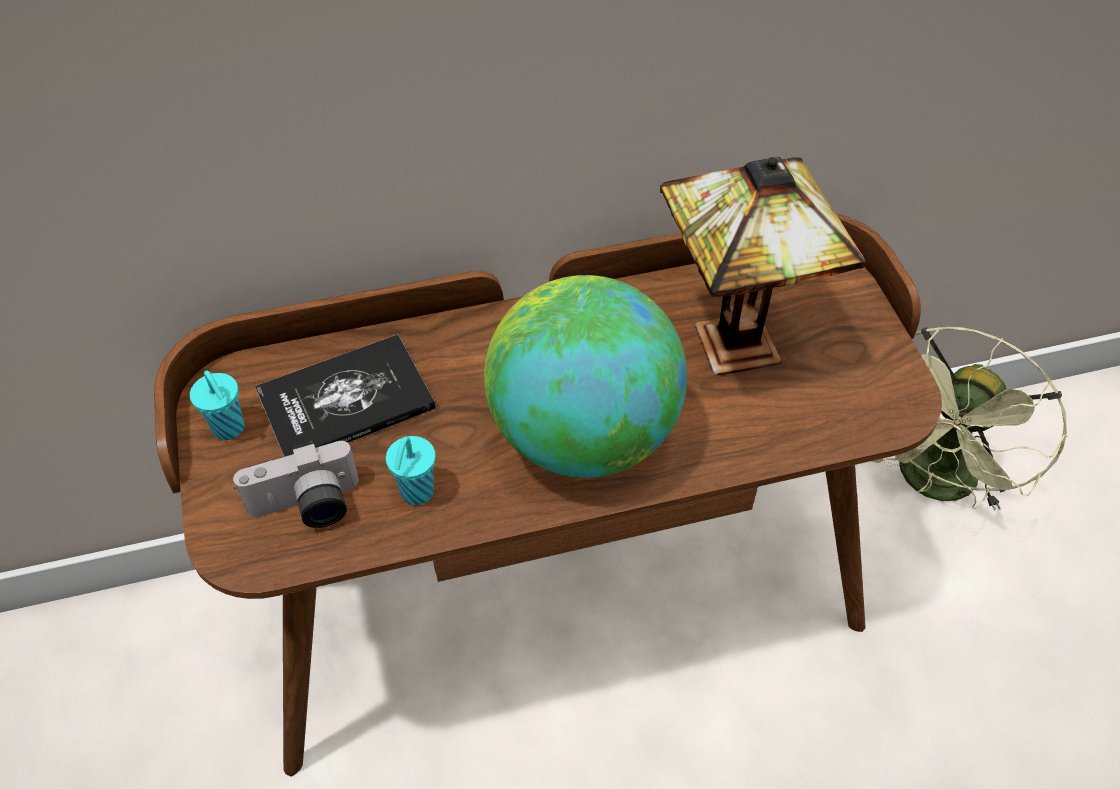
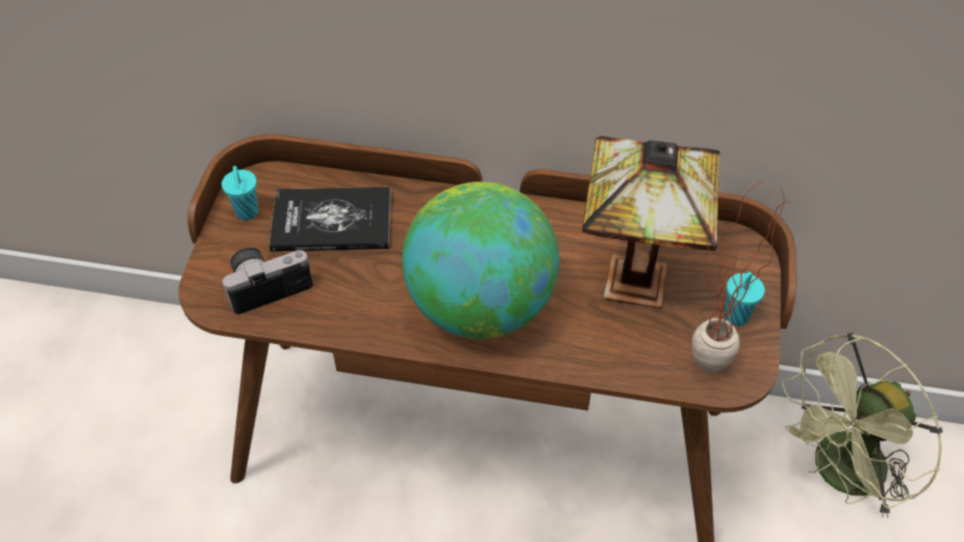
camera: 25 degrees right, 0 degrees up
(307, 508) = (267, 284): camera -> camera turned 150 degrees clockwise
(416, 493) = (342, 302): turquoise cup -> turquoise cup (735, 317)
(857, 415) = (697, 369): none -> potted plant

